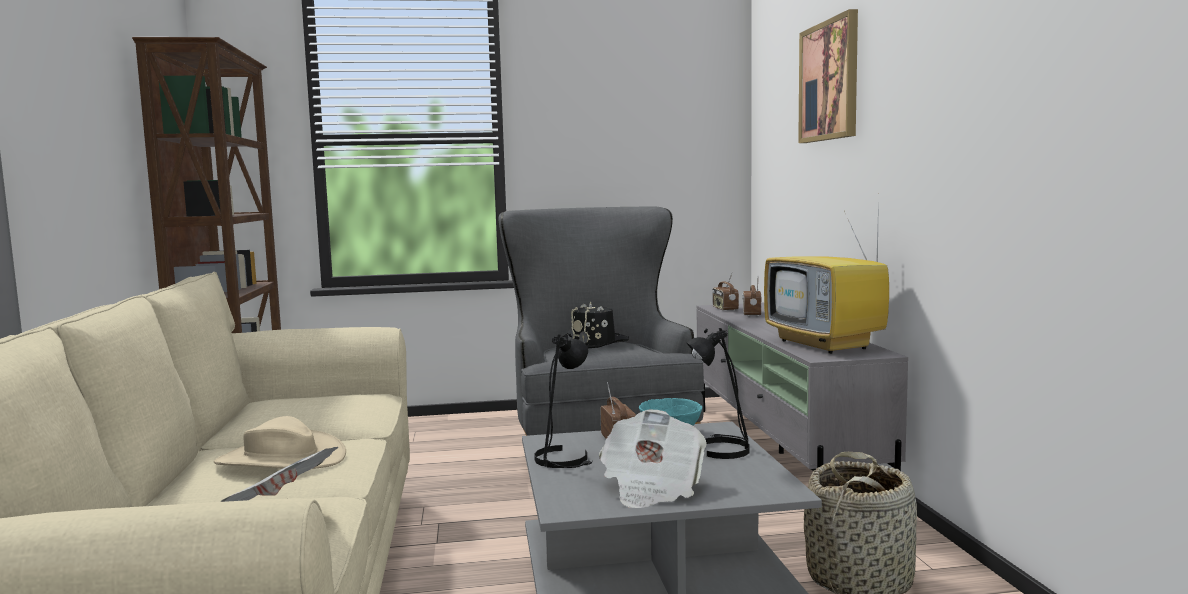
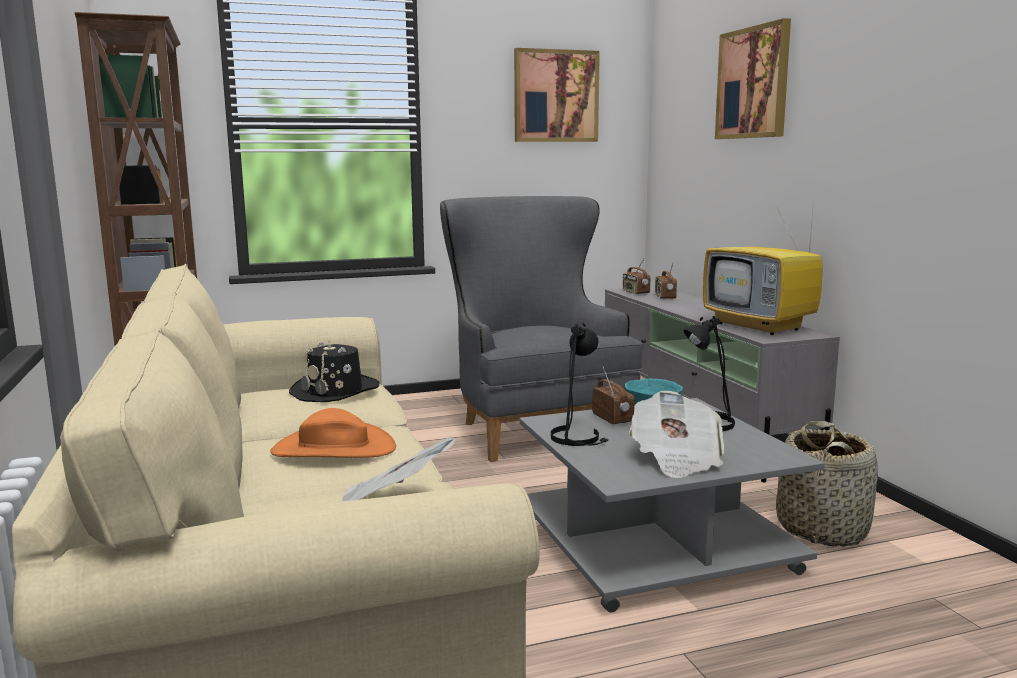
camera: 10 degrees left, 5 degrees up
(281, 459) = (333, 449): beige hat -> orange hat
(594, 343) = (534, 327): black hat -> black hat (335, 391)
(646, 106) = (555, 96): none -> picture

